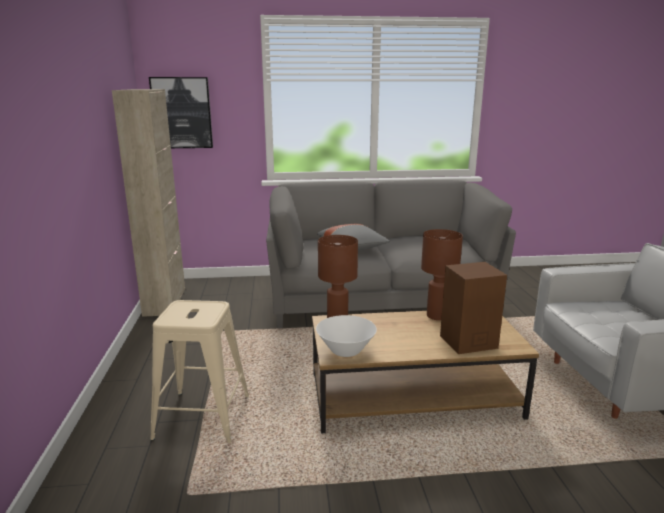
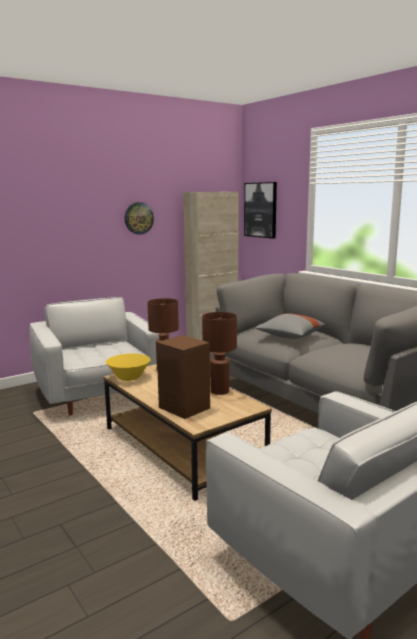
camera: 60 degrees right, 5 degrees down
(88, 134) = (138, 218): none -> wall clock
(203, 417) = (98, 396): beige stool -> white armchair
(346, 350) = (129, 377): white bowl -> yellow bowl

